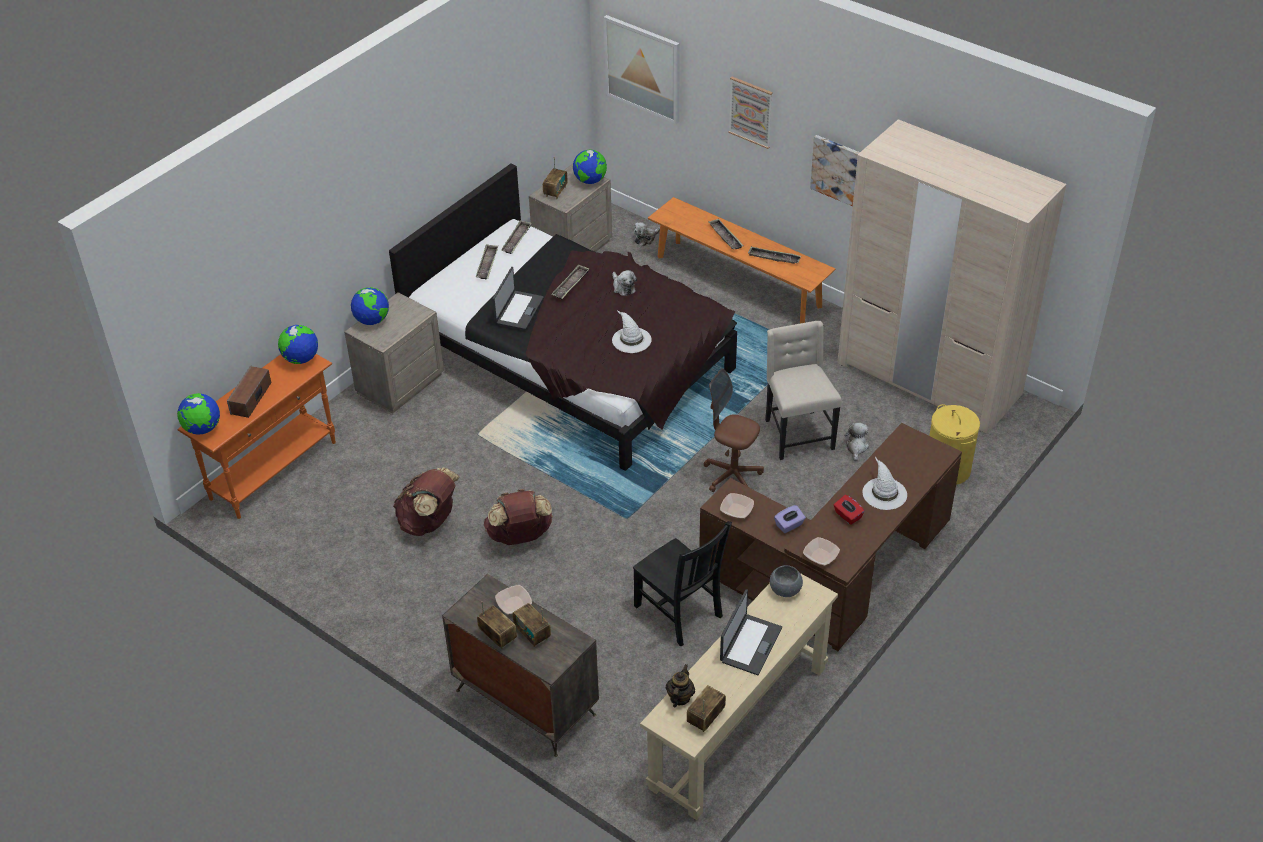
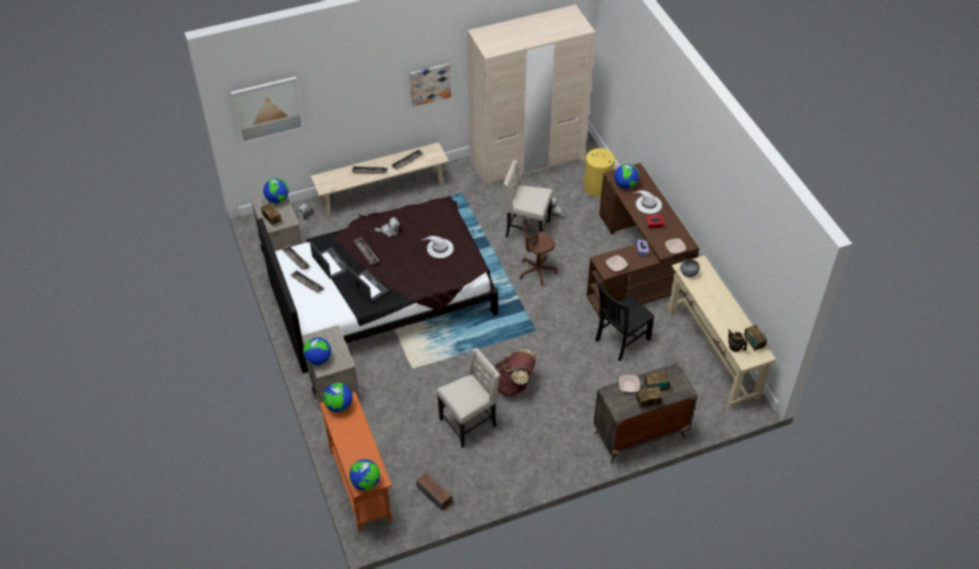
camera: 60 degrees left, 5 degrees up
(251, 398) = (356, 446): speaker -> speaker (434, 494)
(429, 522) = (469, 423): brown backpack -> beige chair
(680, 613) = (621, 340): black chair -> black chair turned 150 degrees clockwise
(738, 281) = (382, 192): orange bench -> beige bench
(750, 644) = (716, 303): laptop -> laptop (330, 264)
(751, 112) = (359, 87): picture -> none
(899, 454) = (625, 185): none -> globe

